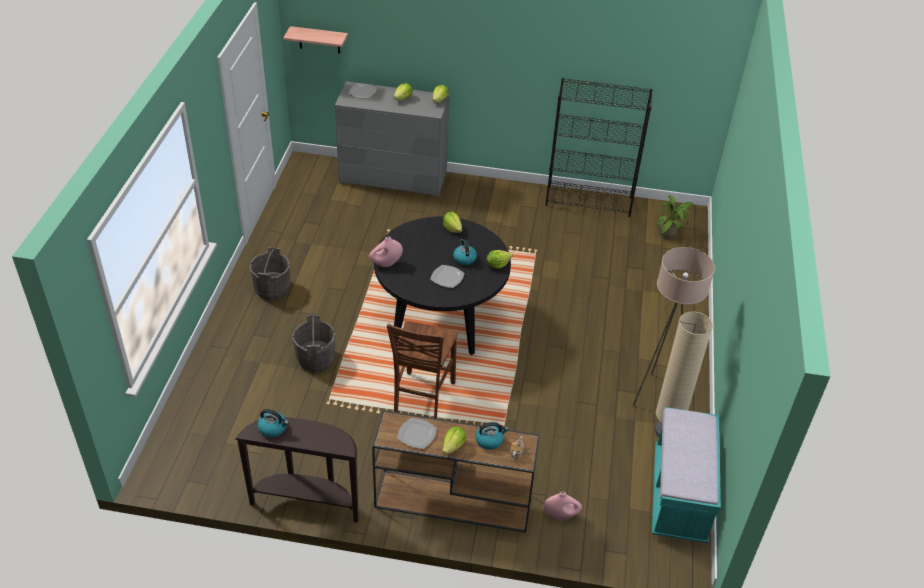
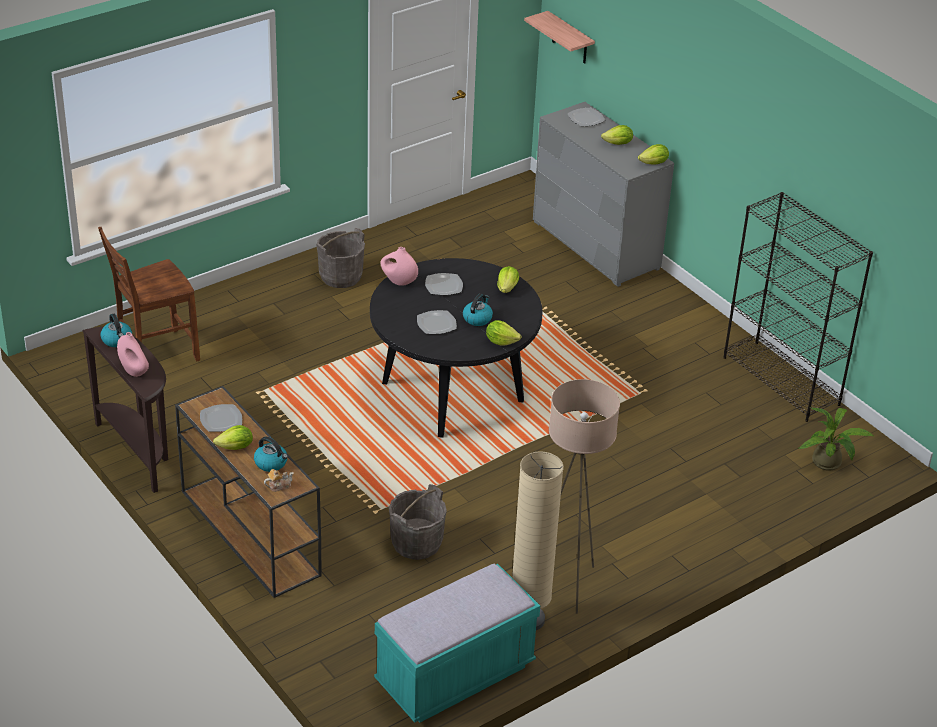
camera: 45 degrees right, 5 degrees down
(316, 359) = (297, 353): grey bucket -> grey bucket (416, 543)
(415, 250) = (443, 285): none -> plate
(422, 398) = (341, 441): brown chair -> brown chair (155, 354)
(561, 515) = (322, 609): pink vase -> pink vase (134, 371)

